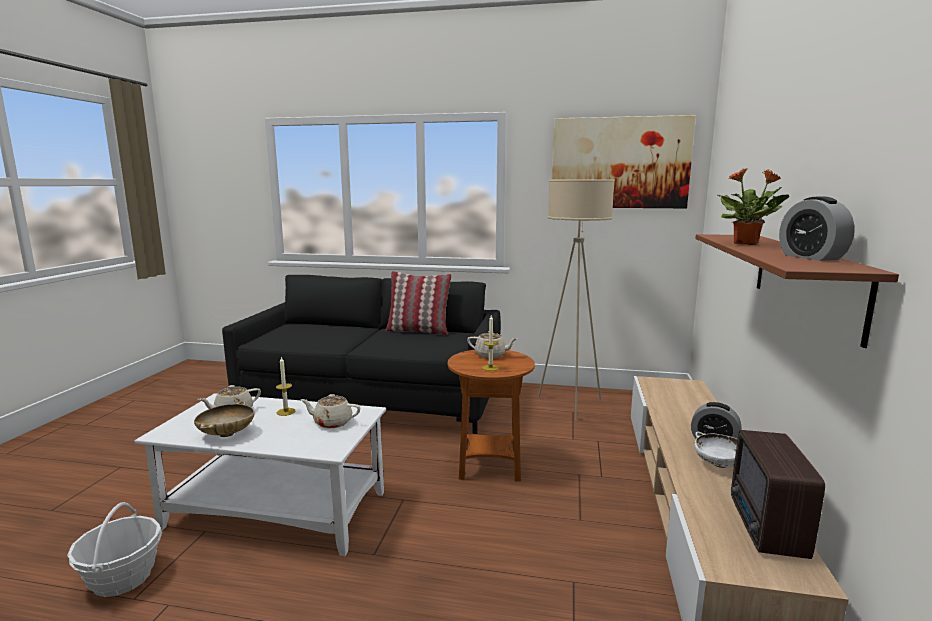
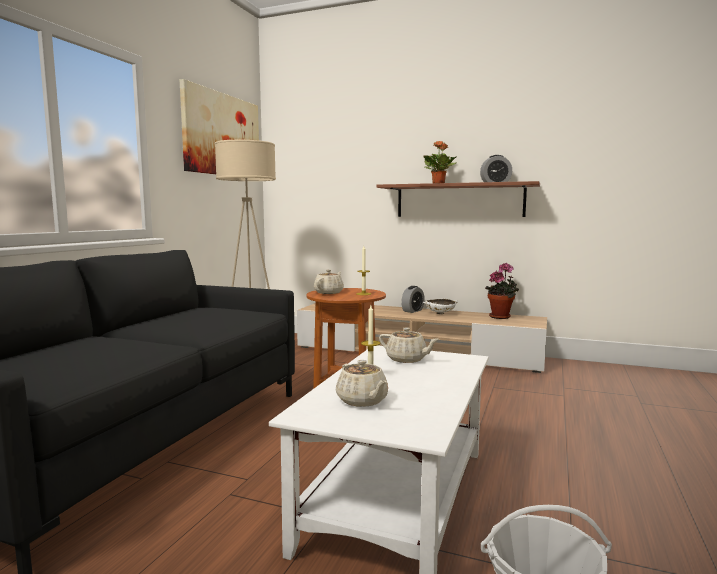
camera: 80 degrees left, 5 degrees down
(226, 434) = (430, 398): beige bowl -> none
(332, 422) = (407, 359): beige teapot -> beige teapot turned 75 degrees counterclockwise
(418, 331) = (169, 316): pillow -> none
(765, 528) = (501, 317): radio -> potted plant

